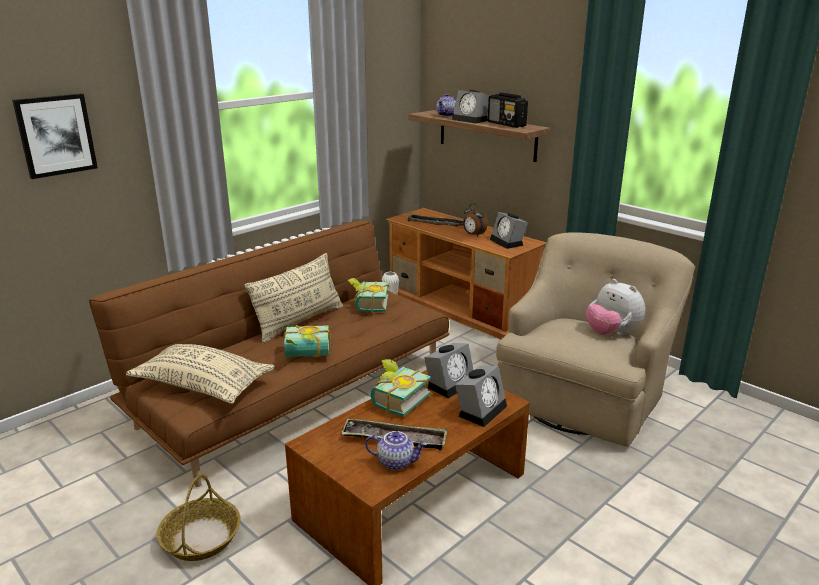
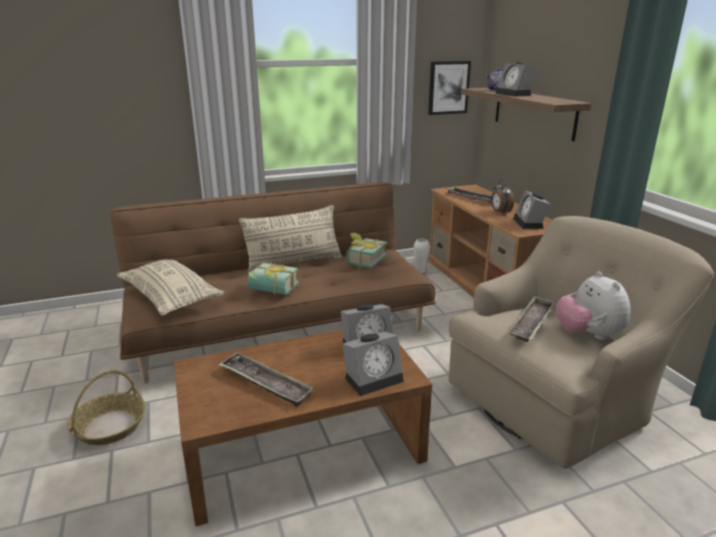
camera: 25 degrees right, 0 degrees up
(56, 135) = (115, 74): picture -> picture (448, 87)
(396, 400) = (303, 347): book -> none
(396, 462) = (245, 405): teapot -> none
(506, 124) = (546, 98): radio -> none
(569, 333) = (532, 323): none -> tray

